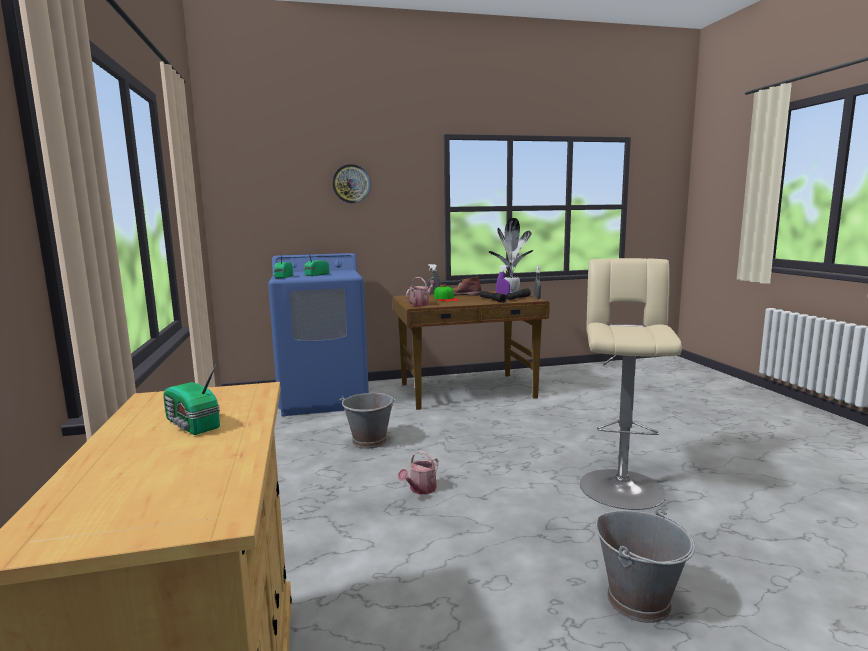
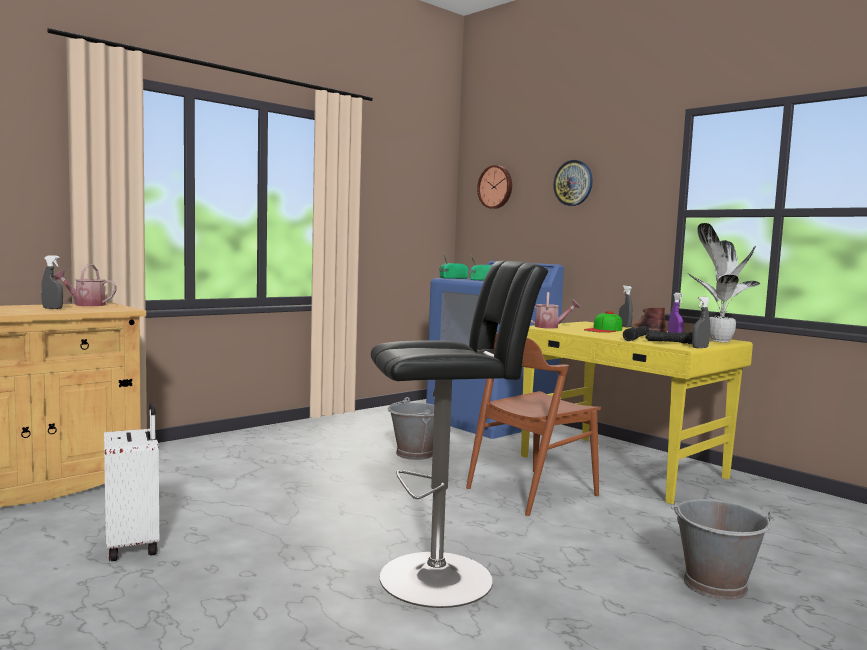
camera: 60 degrees right, 5 degrees down
(191, 425) = (52, 308): radio -> grey spray bottle
(260, 184) = (496, 187): none -> wall clock
(420, 489) = (335, 487): watering can -> watering can (86, 304)
(468, 391) = (621, 467): brown desk -> yellow desk
(490, 425) = (531, 491): none -> brown chair
(499, 626) = (134, 545): none -> white suitcase
(620, 485) = (444, 577): beige stool -> black stool
(639, 600) = (191, 600): grey bucket -> grey bucket (716, 585)

